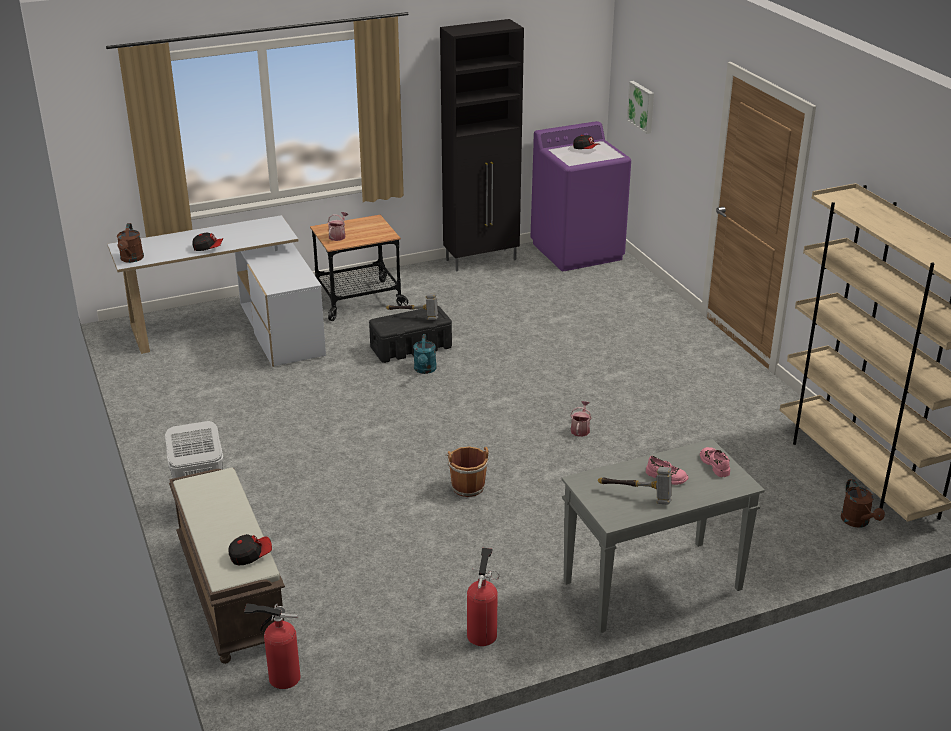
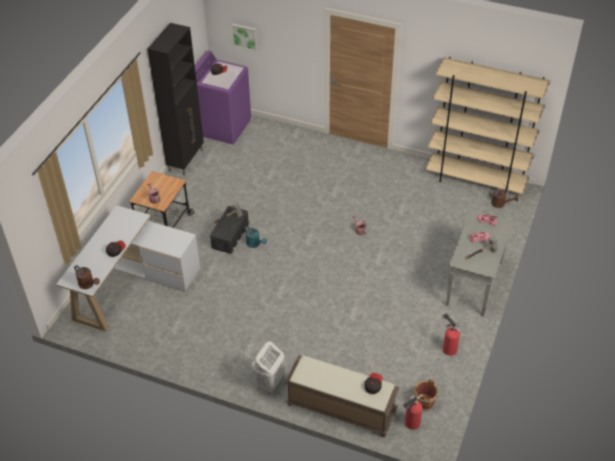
camera: 45 degrees left, 15 degrees up
(467, 486) = (356, 290): brown bucket -> brown bucket (423, 402)

